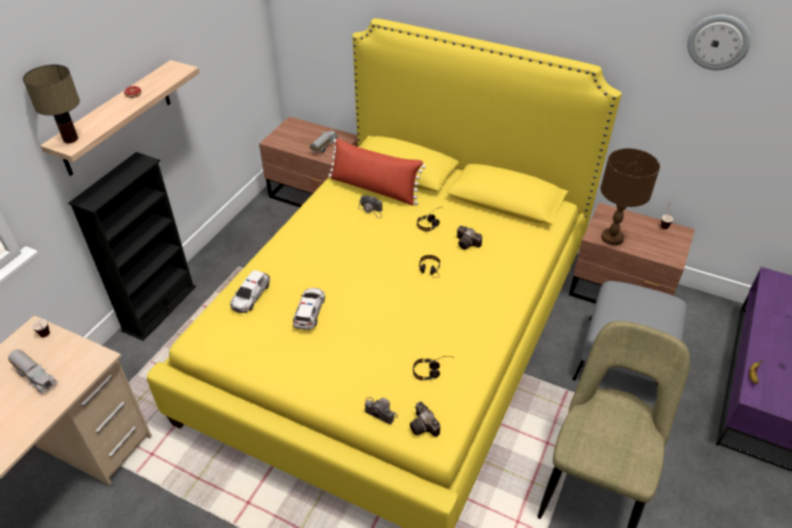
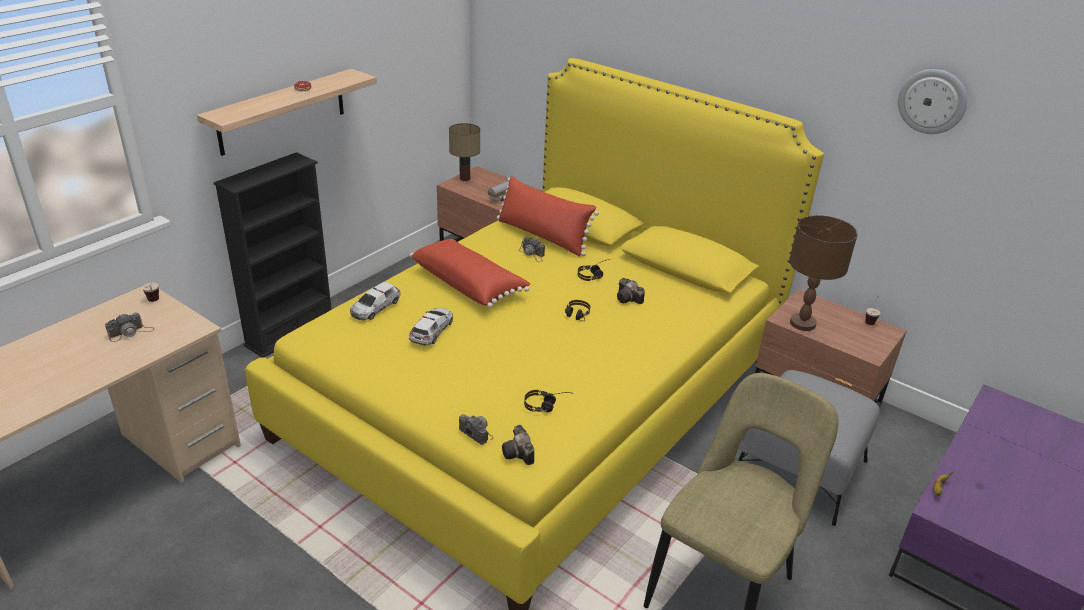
camera: 10 degrees right, 10 degrees down
(36, 377) = (131, 332): toy truck -> camera
(71, 139) = (228, 114): table lamp -> table lamp (465, 178)
(326, 253) = (469, 284): none -> red pillow

